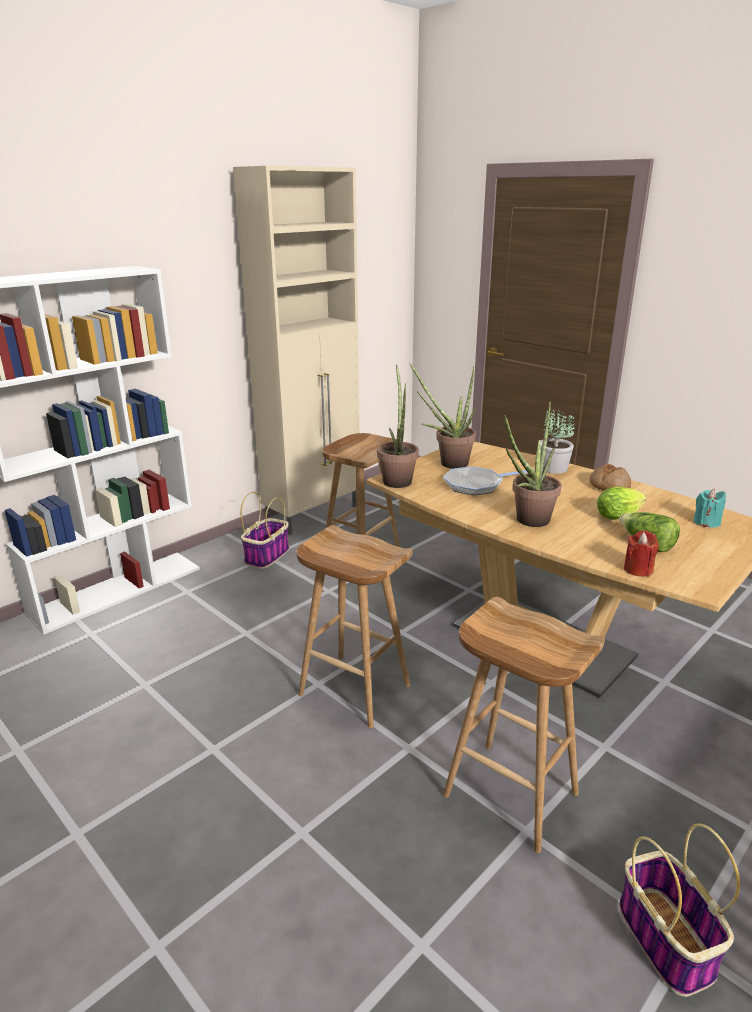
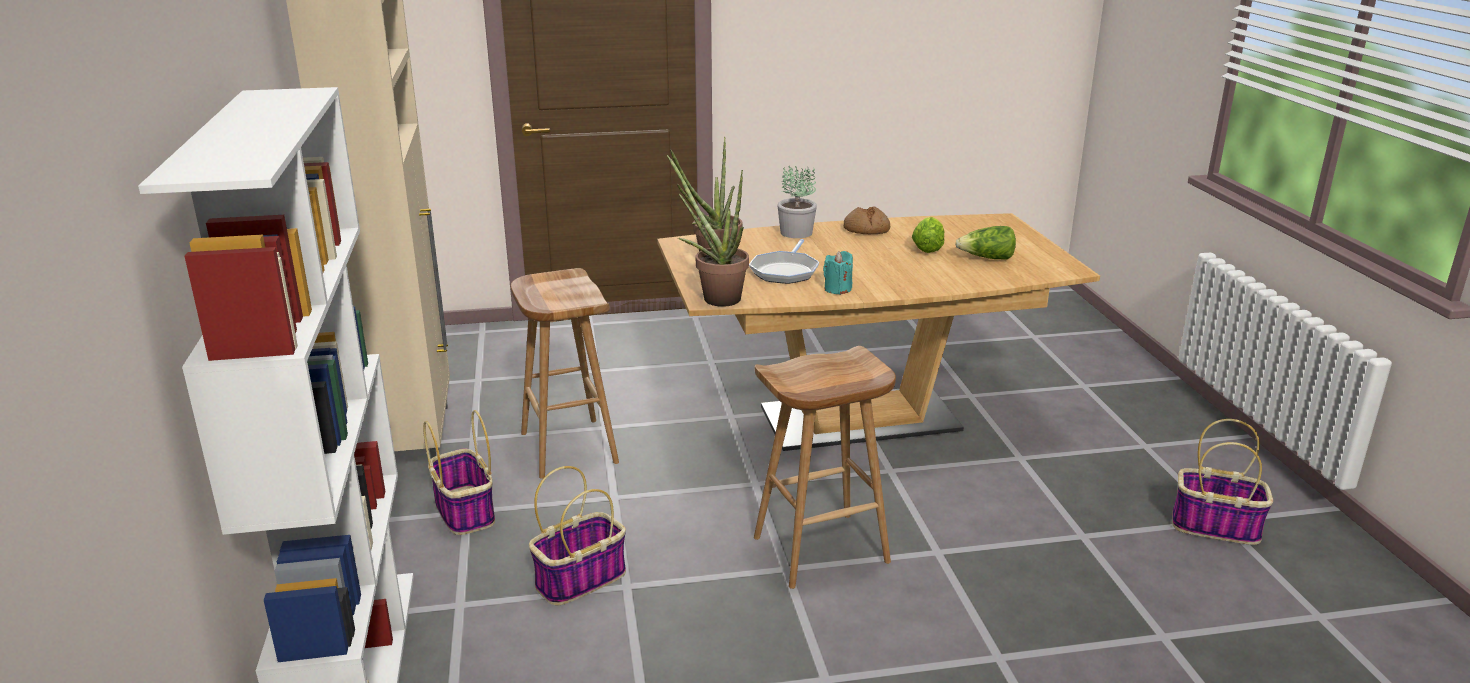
camera: 55 degrees left, 0 degrees up
(240, 615) = (581, 579): none -> basket
(508, 794) = (1037, 526): brown stool -> none
(528, 522) = (894, 280): potted plant -> none
(638, 569) = (1023, 276): red candle -> none
(706, 522) = (975, 228): turquoise candle -> turquoise candle (837, 289)

